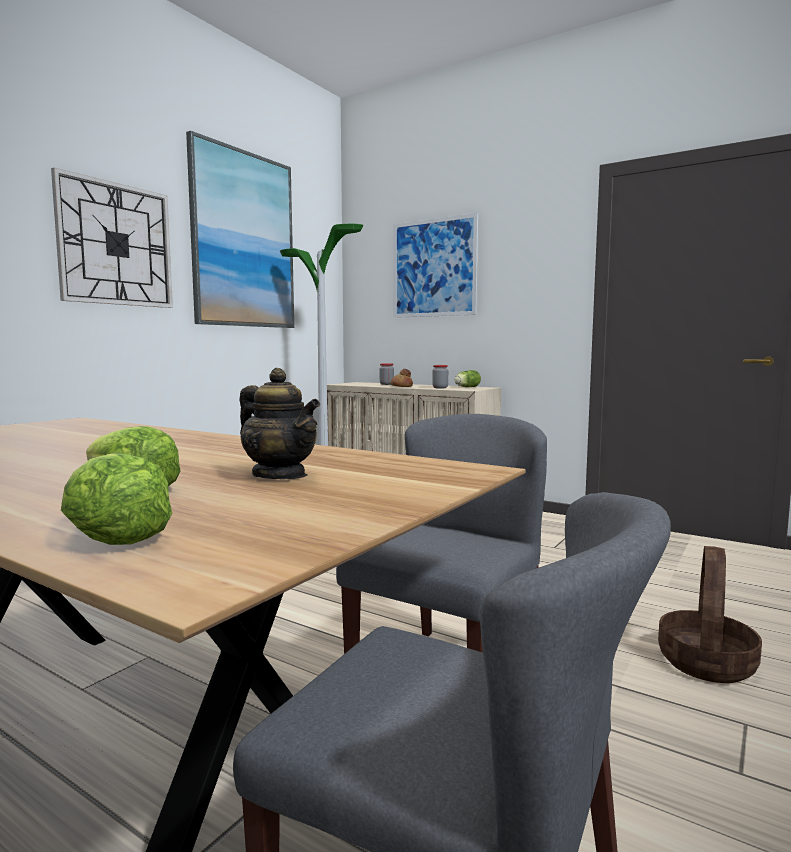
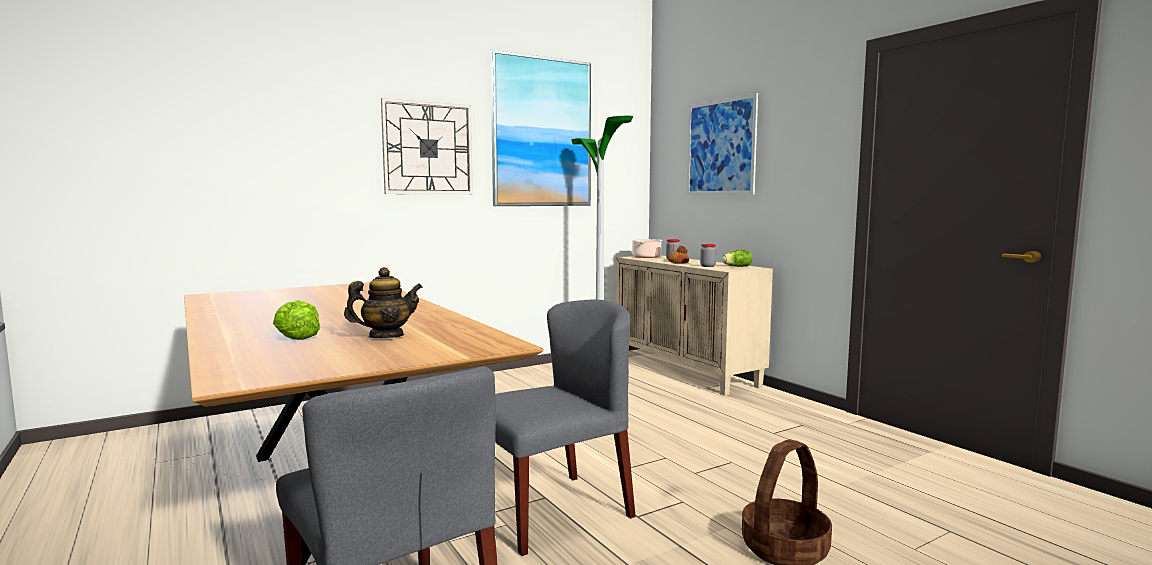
camera: 25 degrees right, 0 degrees up
(113, 536) = (241, 359): lettuce -> none
(280, 475) = (386, 336): teapot -> teapot turned 90 degrees counterclockwise
(354, 383) = (645, 257): none -> cooking pot

